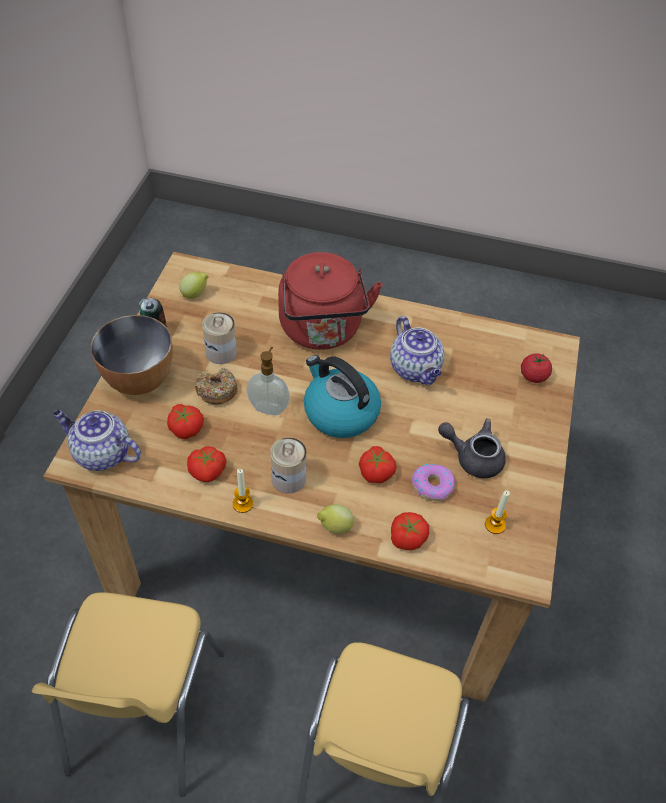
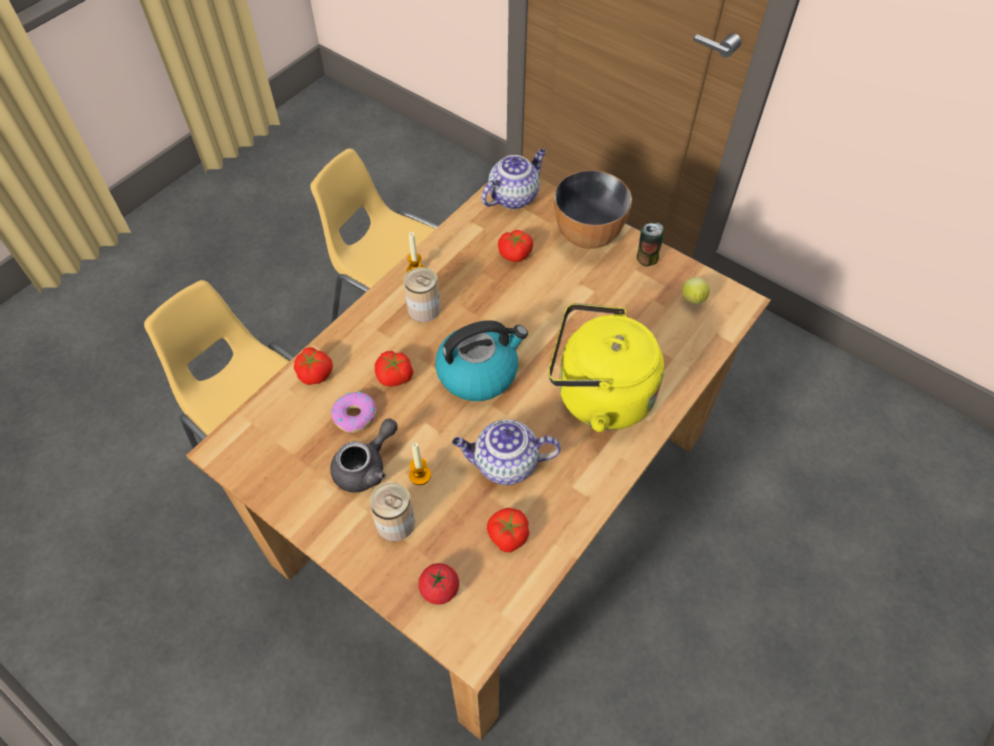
camera: 115 degrees right, 5 degrees up
(208, 471) = (461, 257): tomato -> tomato (507, 535)
(216, 391) = (550, 285): donut -> none
(221, 352) = (599, 301): can -> can (395, 522)
(269, 407) = (511, 318): soap dispenser -> none
(322, 331) = (597, 395): red kettle -> yellow kettle
(334, 527) = (357, 324): lemon -> none
(495, 525) = (284, 449): candle -> candle (420, 475)

